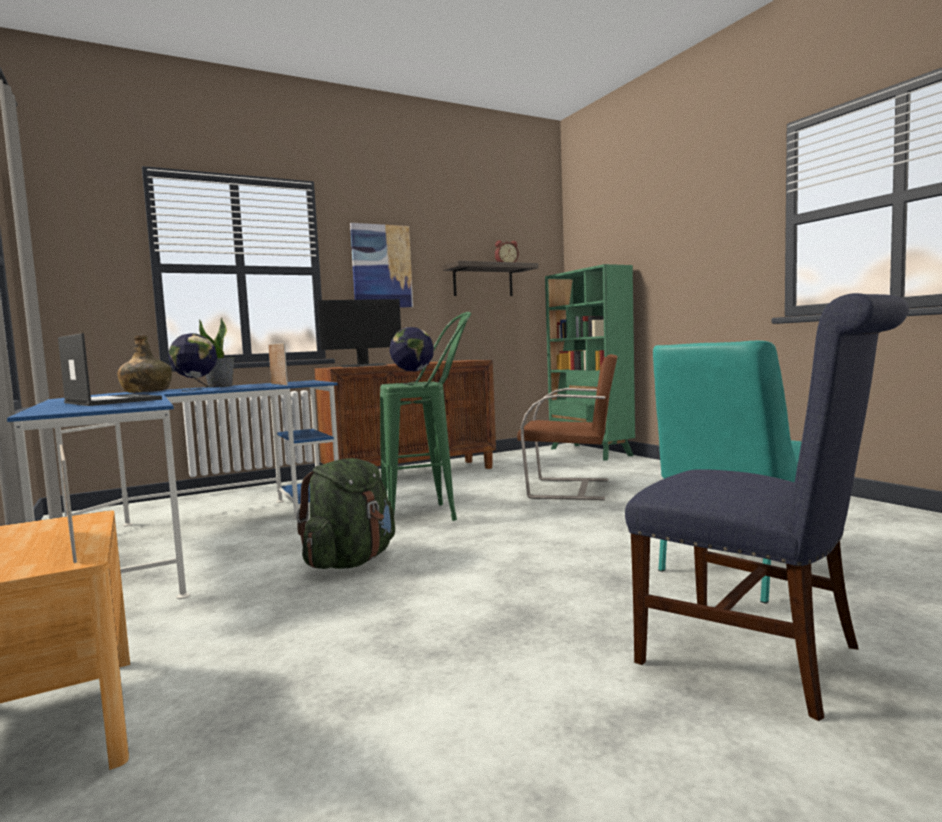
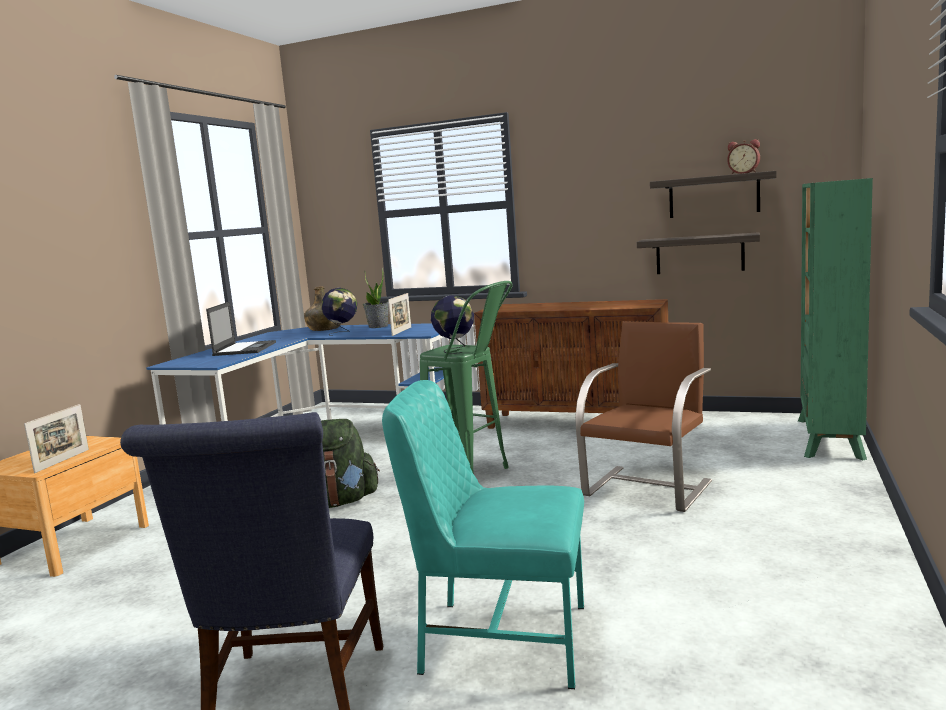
camera: 50 degrees right, 5 degrees up
(364, 366) = (521, 308): monitor -> none
(381, 266) = (579, 191): picture -> none
(475, 326) = (699, 254): none -> shelf
(571, 489) = (649, 488): brown chair -> brown chair turned 120 degrees counterclockwise

